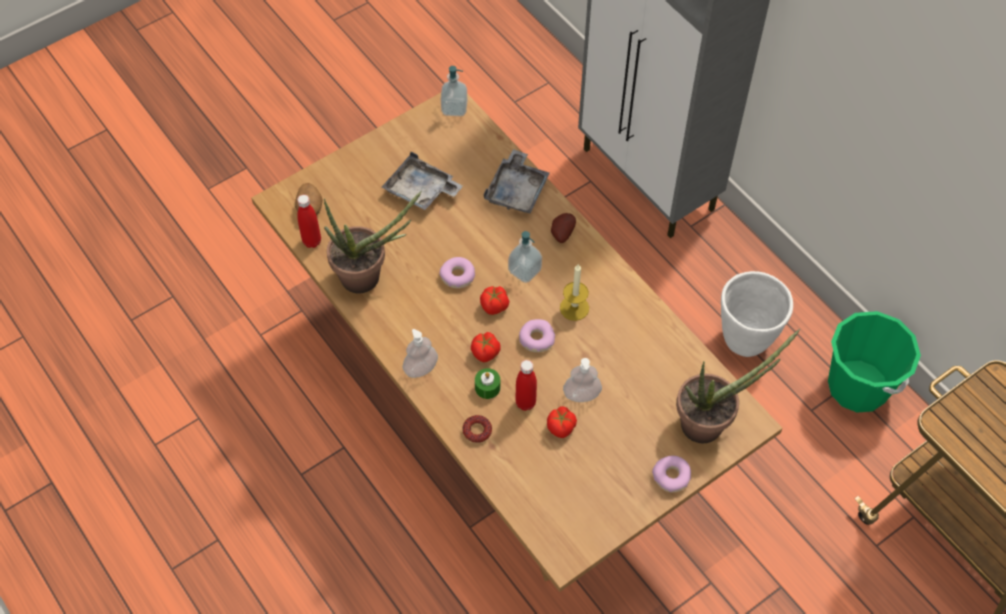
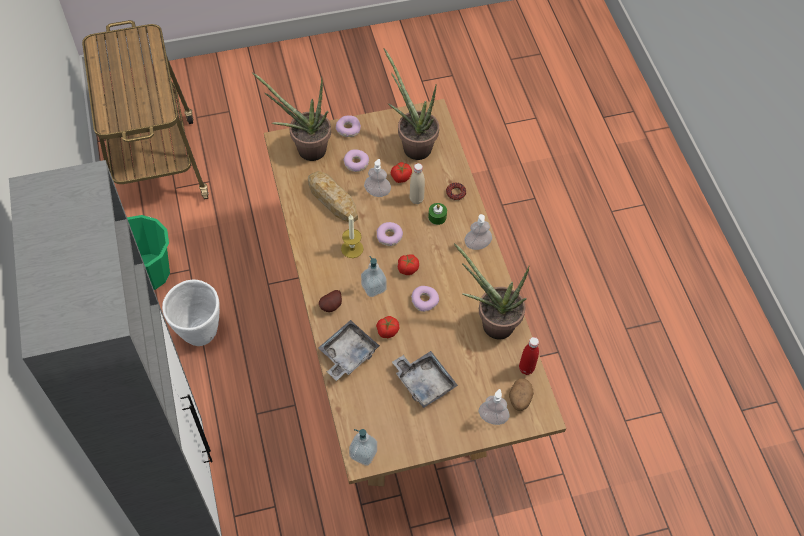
camera: 160 degrees left, 0 degrees up
(333, 181) = (492, 417): none -> soap dispenser
(486, 353) = (428, 239): tomato -> tomato (387, 331)
(525, 403) = (416, 199): red bottle -> beige bottle
(568, 485) = (412, 145): none -> potted plant
(631, 426) = (356, 163): none -> donut
(633, 362) = (332, 199): none -> bread

